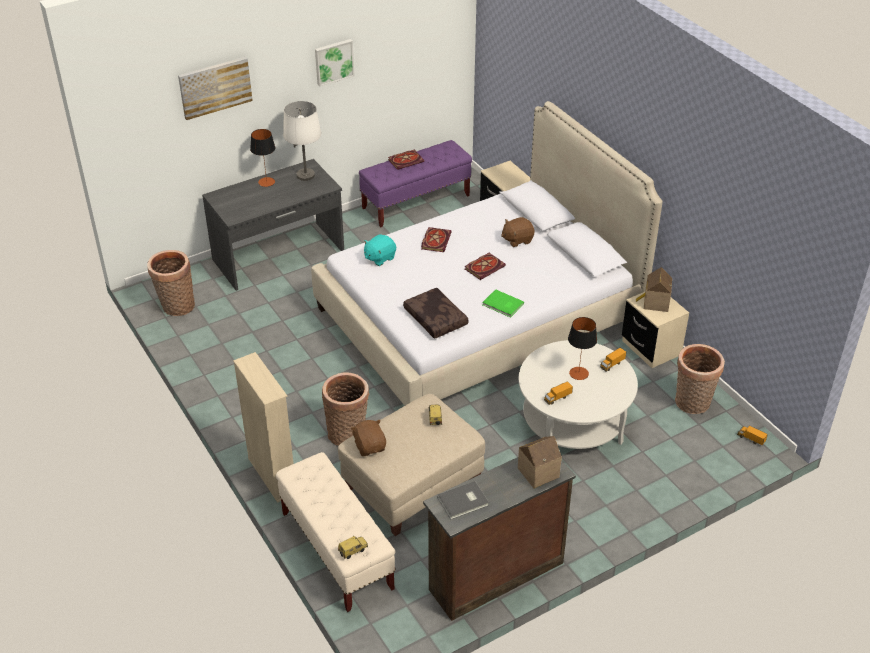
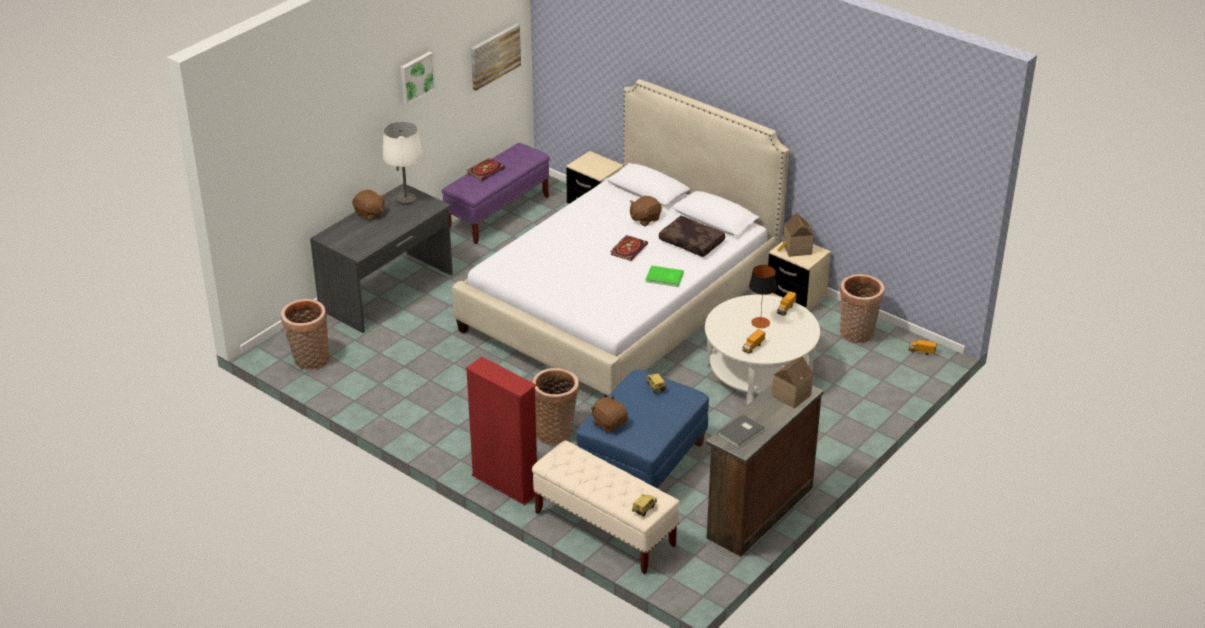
camera: 20 degrees left, 5 degrees down
(215, 87) = (318, 121): picture -> picture (494, 56)
(266, 182) = (369, 213): table lamp -> brown plush toy
(272, 475) = (505, 484): beige bookcase -> red bookcase
(379, 258) = (523, 261): turquoise plush toy -> none
(412, 486) = (643, 460): beige ottoman -> blue ottoman
(435, 240) = (567, 235): book -> none
(436, 318) = (610, 302): brown pillow -> brown pillow (692, 242)

